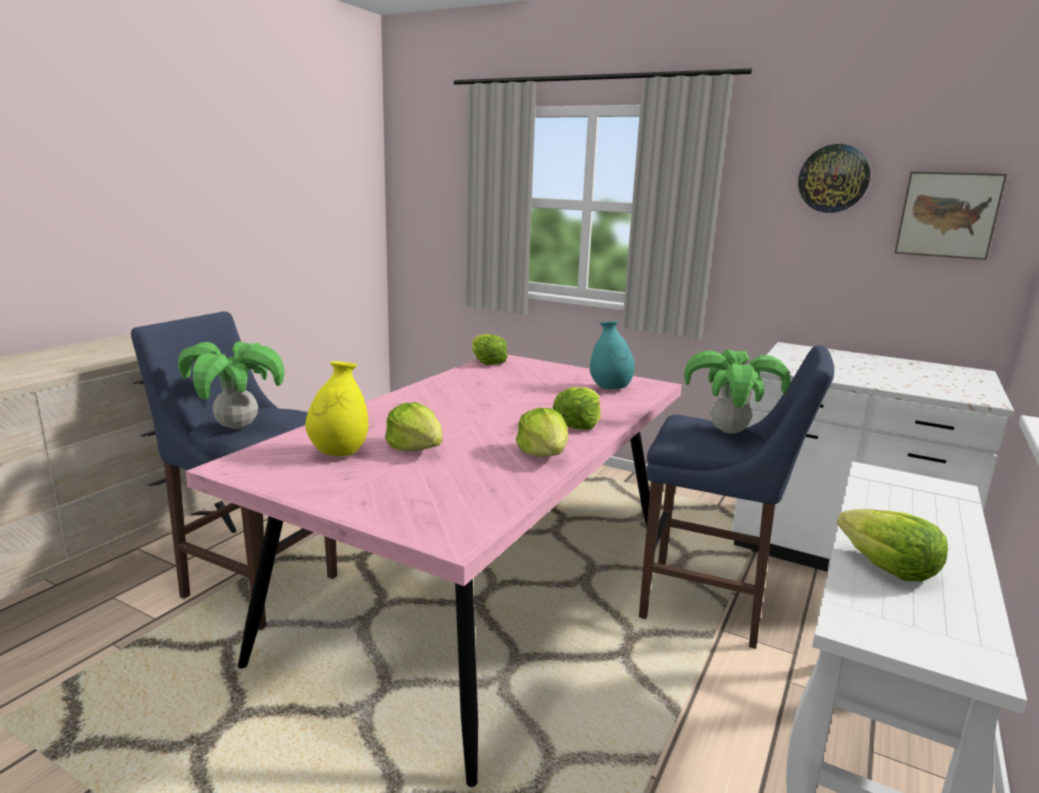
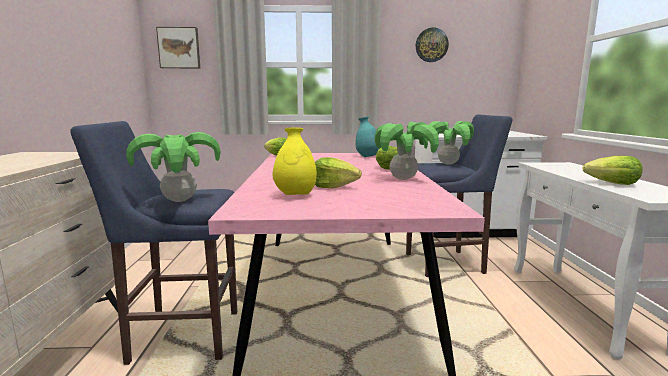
camera: 30 degrees left, 5 degrees down
(544, 454) = (403, 178): lettuce -> potted plant
(947, 215) = (481, 60): picture -> picture (179, 48)

